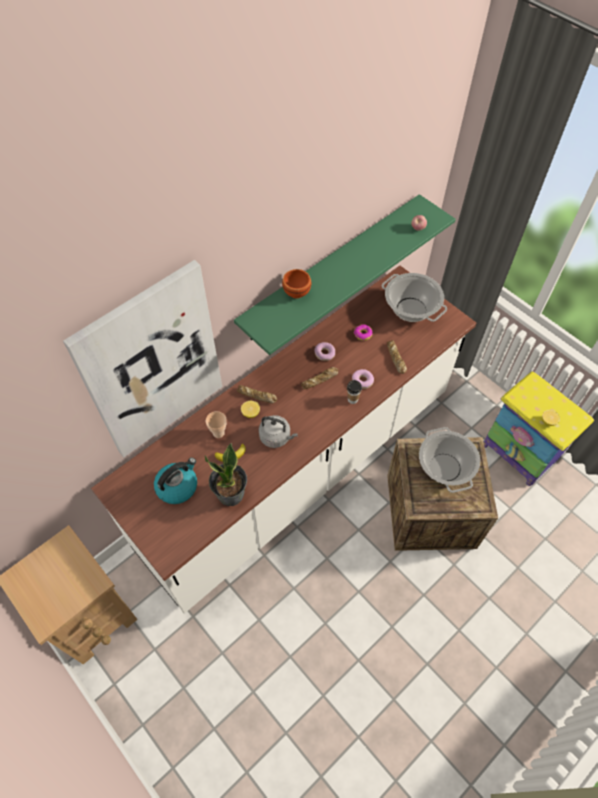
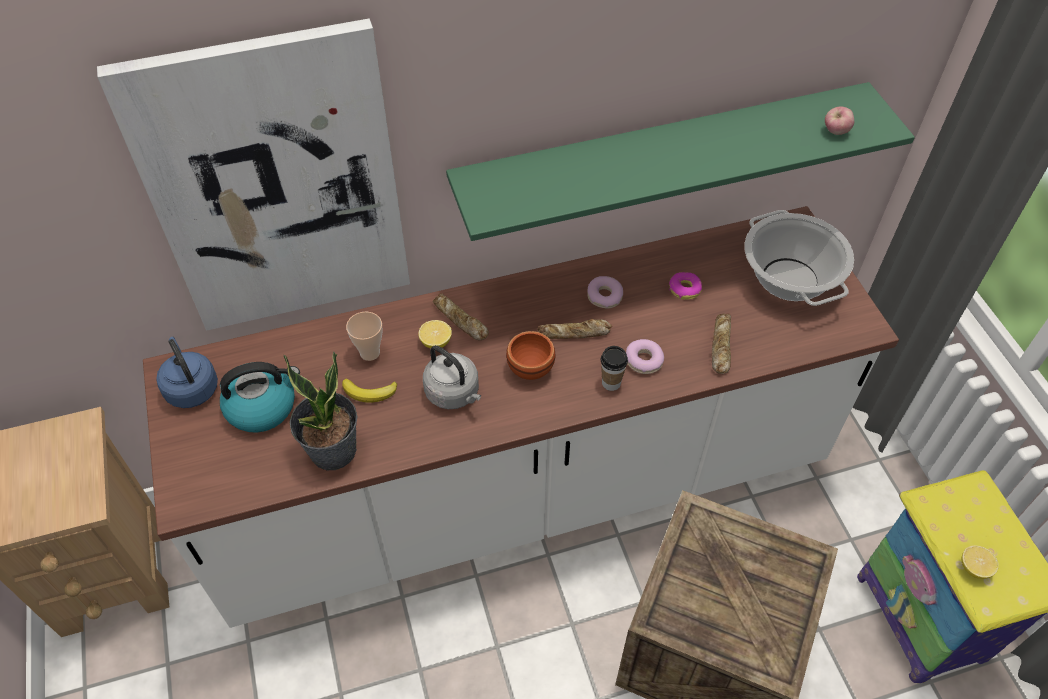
camera: 25 degrees right, 5 degrees down
(130, 492) = (191, 388): none -> blue kettle
(295, 293) = (568, 163): brown bowl -> brown bowl (529, 369)
(445, 468) = (742, 572): cooking pot -> none

